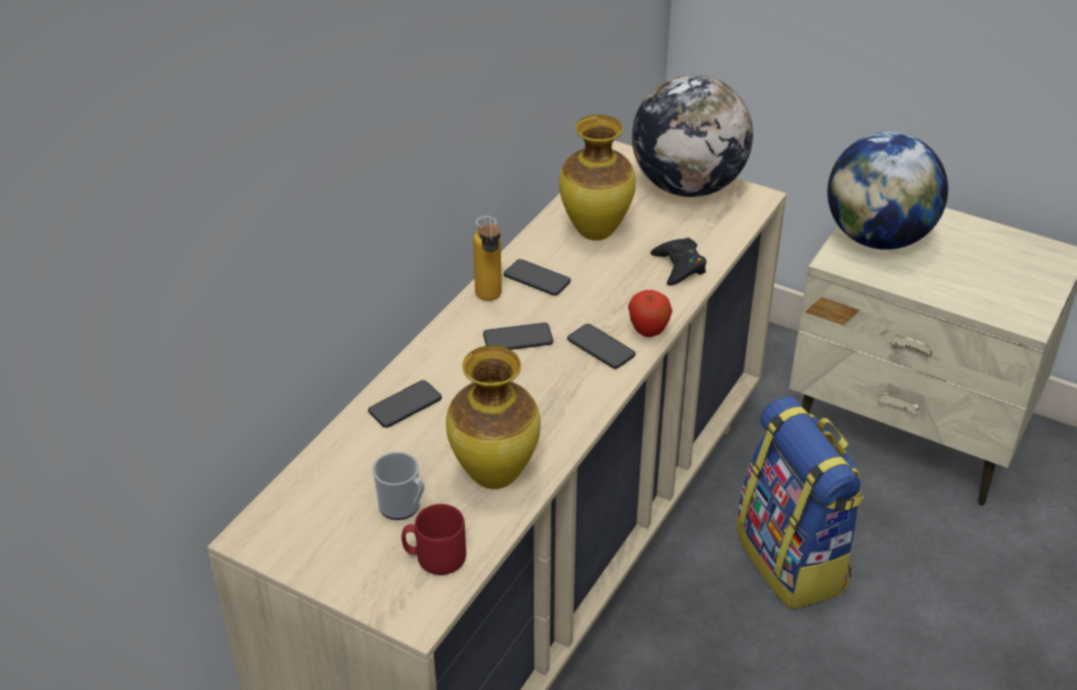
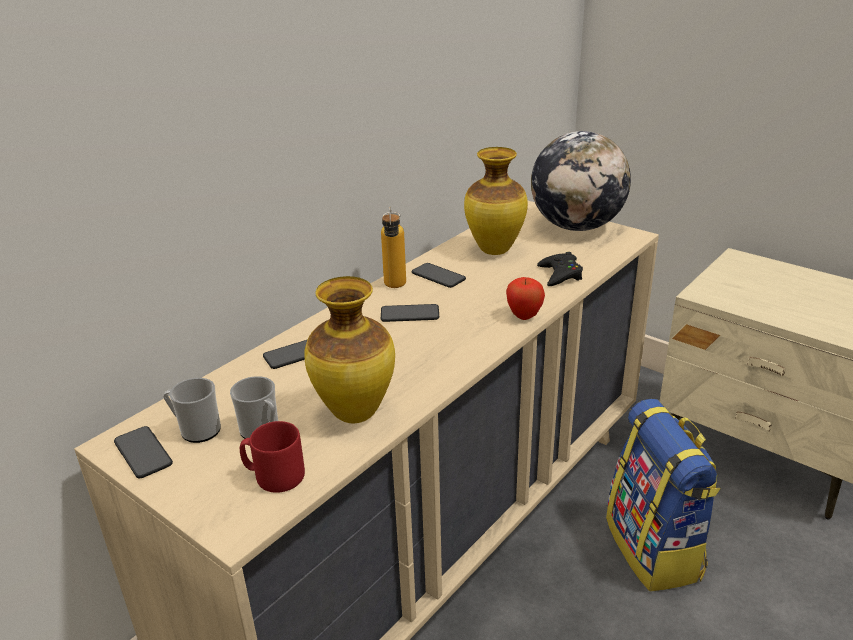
camera: 10 degrees right, 10 degrees down
(331, 512) = (196, 430): none -> mug
(601, 347) = (480, 324): phone -> phone (143, 453)
(878, 238) = (737, 281): globe -> none

